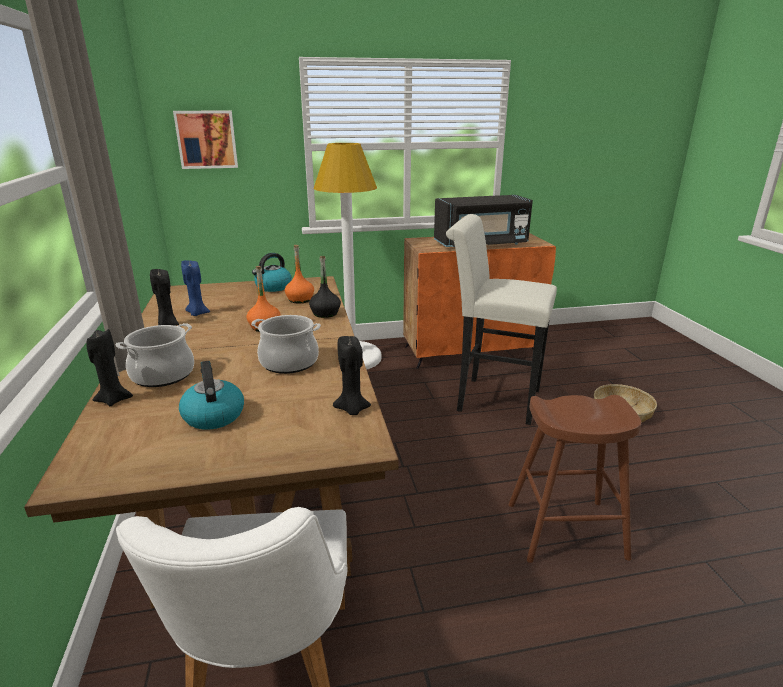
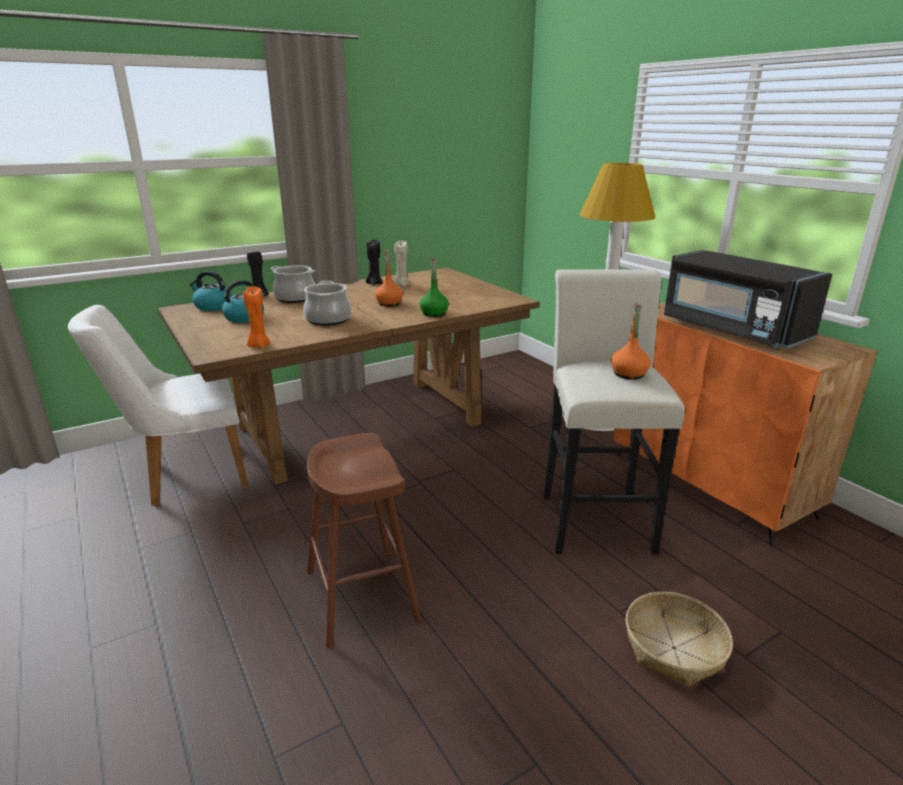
camera: 70 degrees right, 0 degrees up
(197, 313) = (401, 285): blue candle -> beige candle
(207, 139) = (560, 152): picture -> none
(273, 287) = (480, 291): kettle -> kettle (213, 306)
(300, 300) = (459, 302): orange bottle -> orange bottle (629, 374)
(325, 313) = (434, 313): black bottle -> green bottle
(352, 410) = (259, 345): black candle -> orange candle

